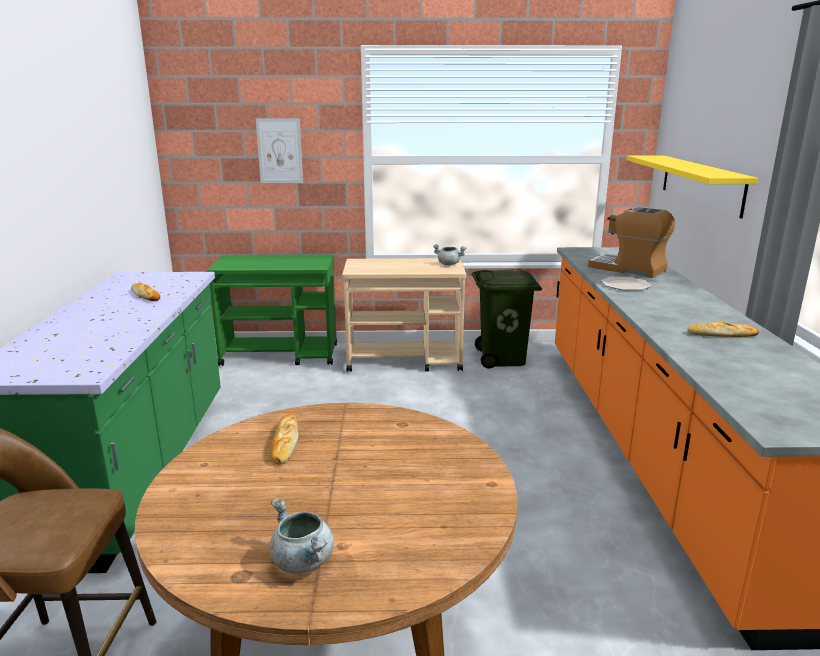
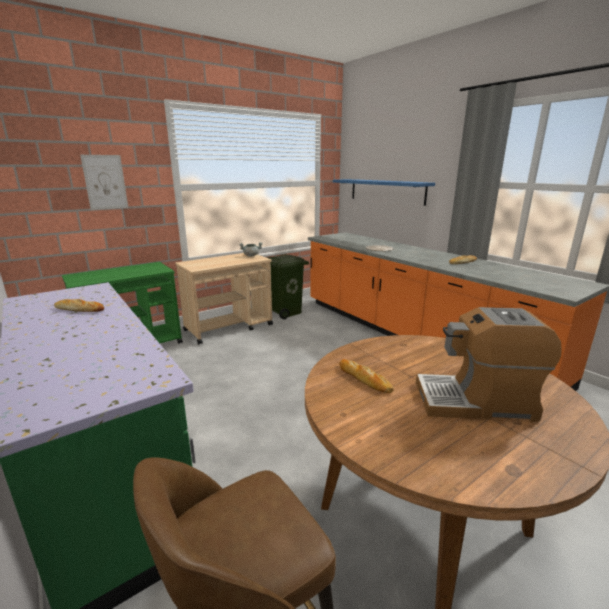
camera: 35 degrees left, 0 degrees up
(303, 561) = (520, 441): grey cooking pot -> none
(628, 269) = (364, 242): coffee machine -> coffee machine (476, 401)
(701, 183) = (386, 191): yellow shelf -> blue shelf

